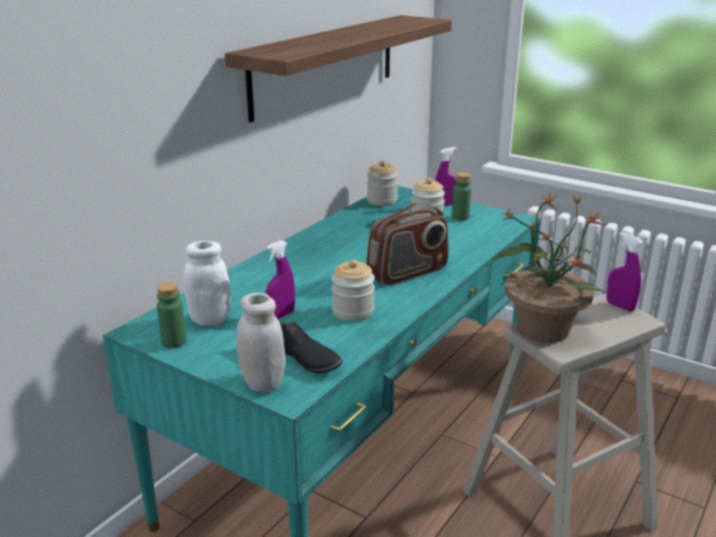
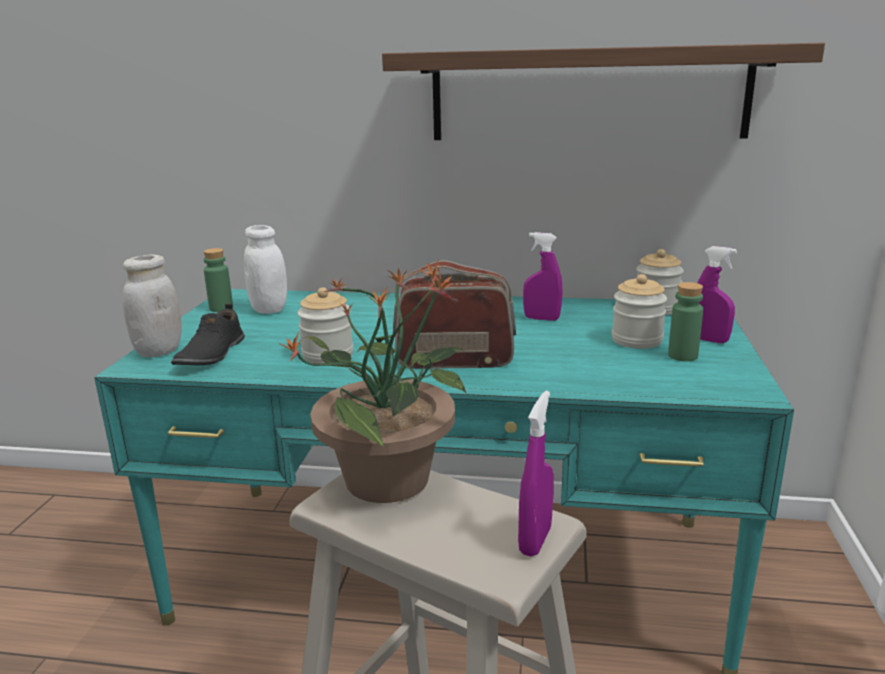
camera: 65 degrees right, 5 degrees down
(281, 315) = (296, 329): purple spray bottle -> purple spray bottle (541, 318)
(408, 273) = (454, 360): radio -> radio turned 150 degrees clockwise

